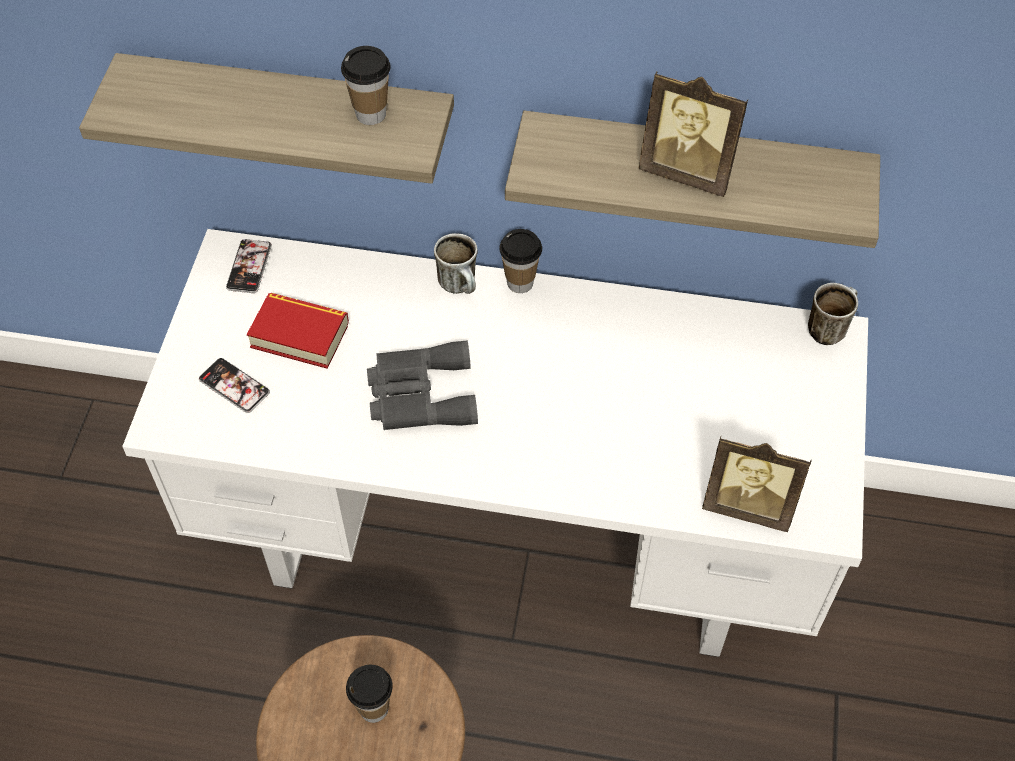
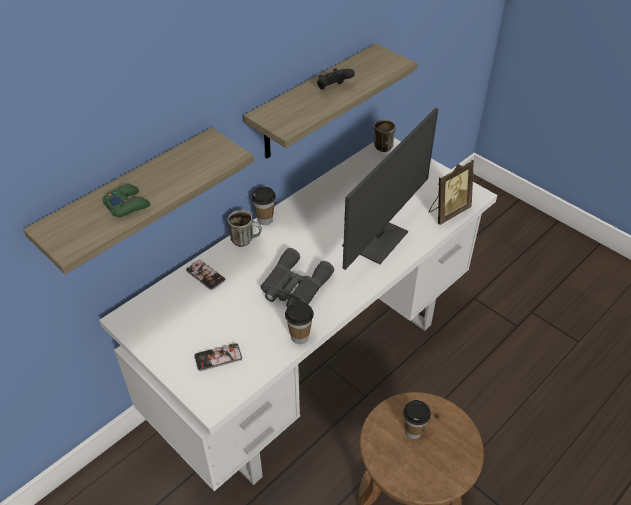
camera: 55 degrees left, 10 degrees down
(225, 113) = (127, 205): none -> green game controller
(249, 267) = (146, 314): phone -> phone (205, 275)
(300, 335) = (213, 314): book -> none
(371, 114) = (192, 156): cup -> cup (299, 337)
(598, 442) = (377, 239): none -> monitor
(688, 172) = (333, 89): picture frame -> black game controller

